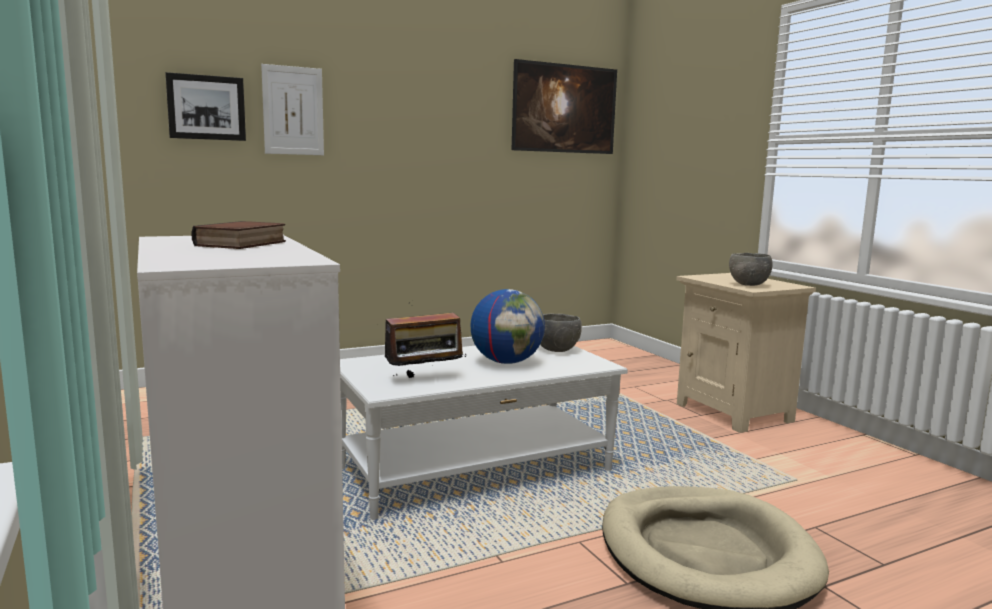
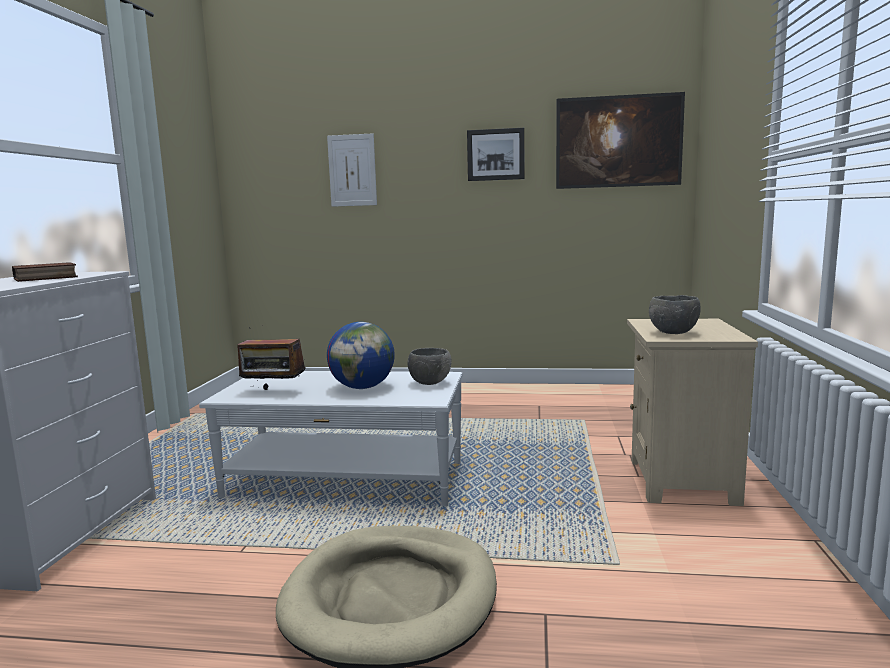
camera: 35 degrees right, 0 degrees up
(206, 107) = (290, 174): picture -> picture (495, 155)

